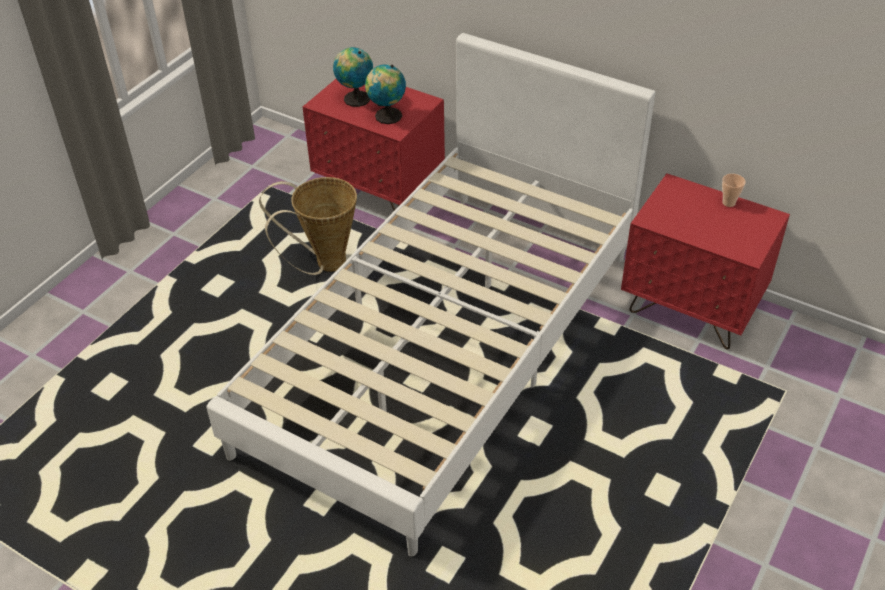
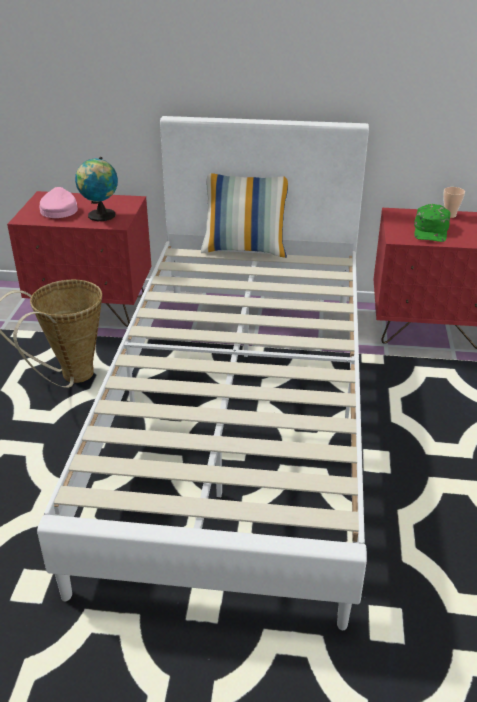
camera: 25 degrees left, 10 degrees down
(355, 99) = (59, 210): globe -> pink cap
(524, 177) = (245, 249): none -> pillow
(690, 218) = (431, 230): none -> green cap

